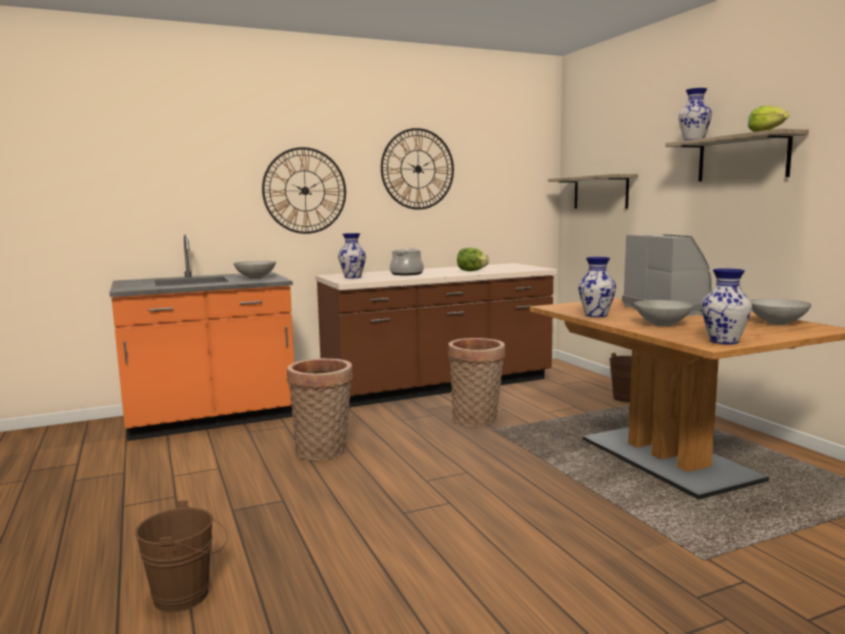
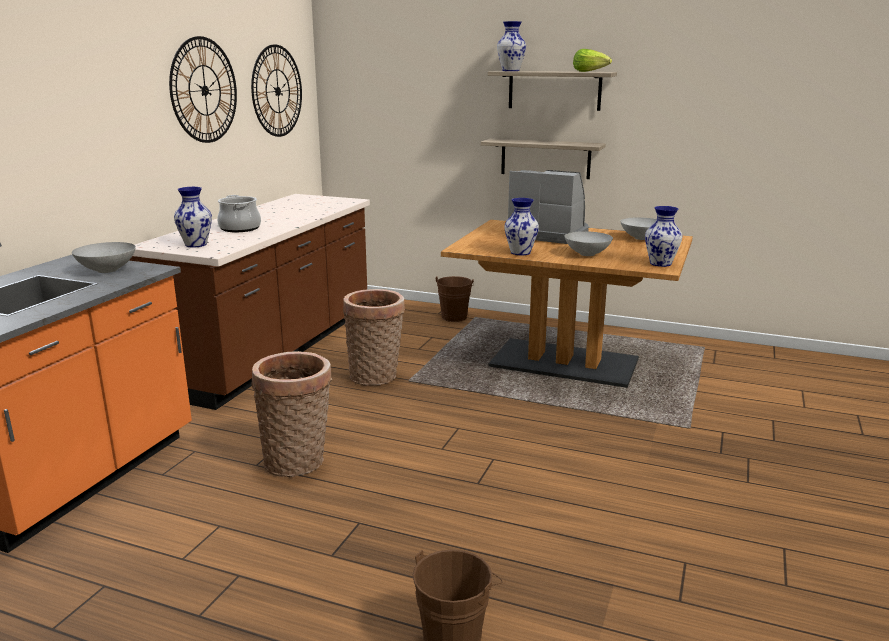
camera: 45 degrees left, 10 degrees up
(305, 191) = (94, 132): wall clock -> wall clock (277, 91)
(471, 271) = (297, 213): lettuce -> none
(600, 192) = (382, 111): shelf -> shelf (545, 158)

